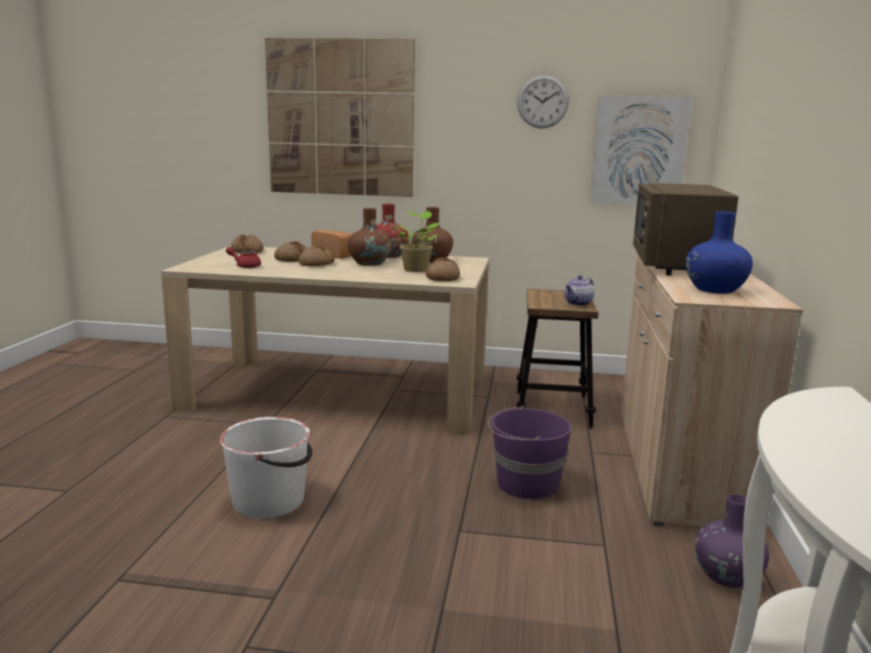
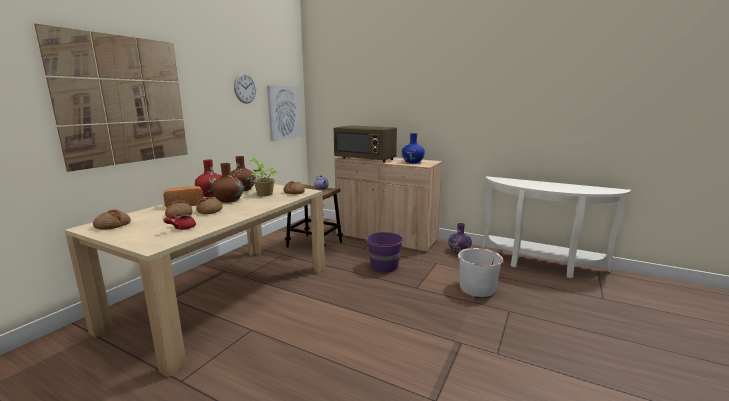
camera: 70 degrees left, 0 degrees up
(270, 501) = (364, 336): white bucket -> white bucket (477, 288)

